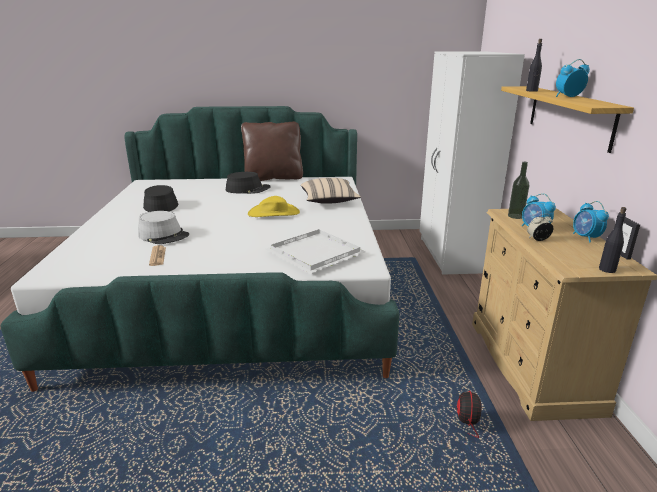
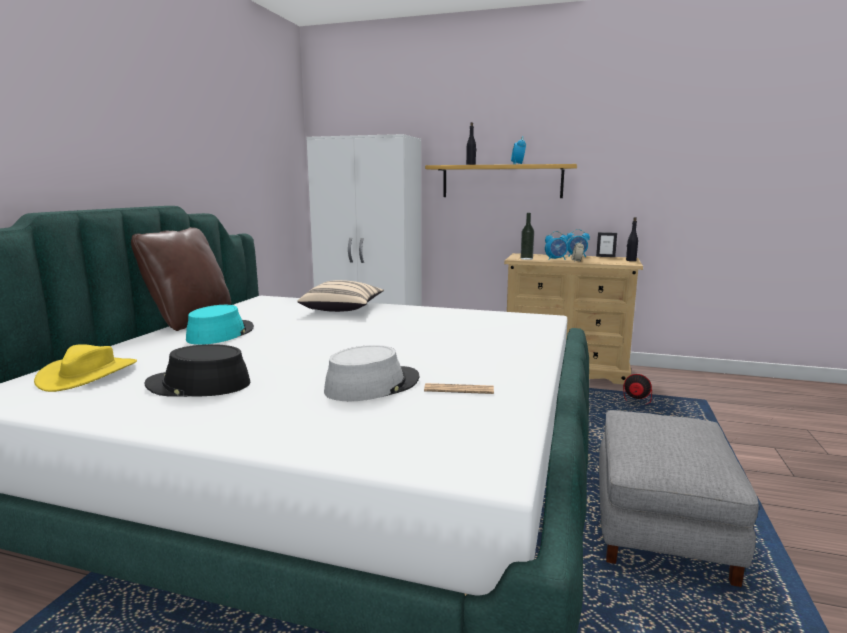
camera: 70 degrees left, 10 degrees down
(201, 437) = (659, 525): none -> grey ottoman
(248, 189) = (220, 334): black hat -> turquoise hat
(274, 213) = (352, 330): yellow hat -> yellow hat (88, 374)
(317, 253) = (506, 326): white tray -> none

